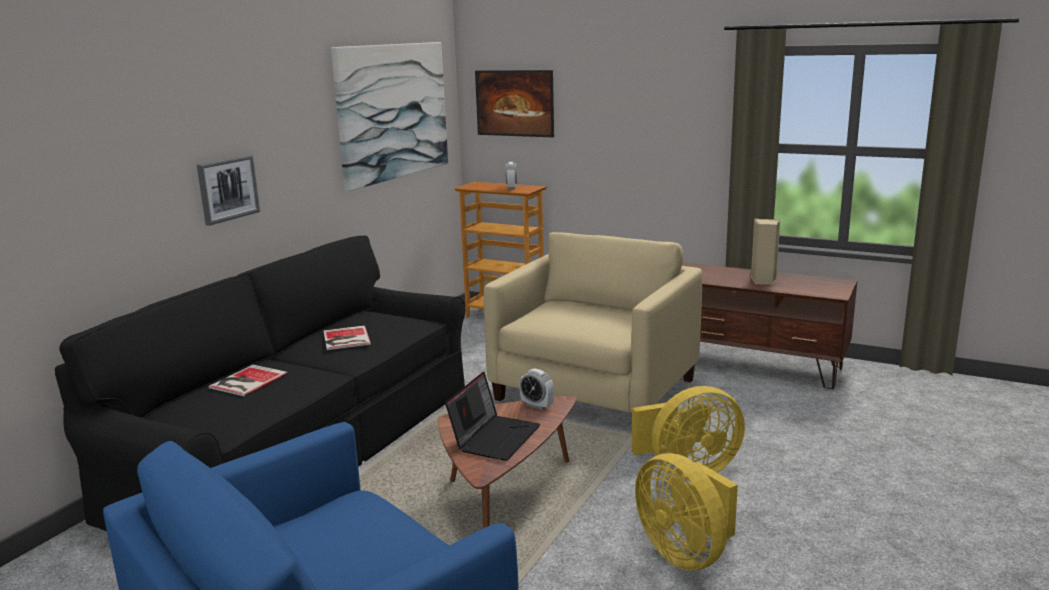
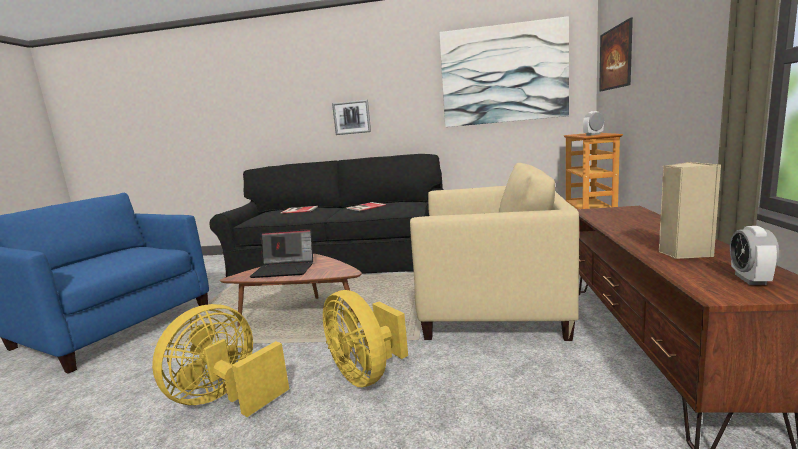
camera: 70 degrees right, 5 degrees down
(537, 405) = (337, 268): alarm clock -> alarm clock (750, 279)

